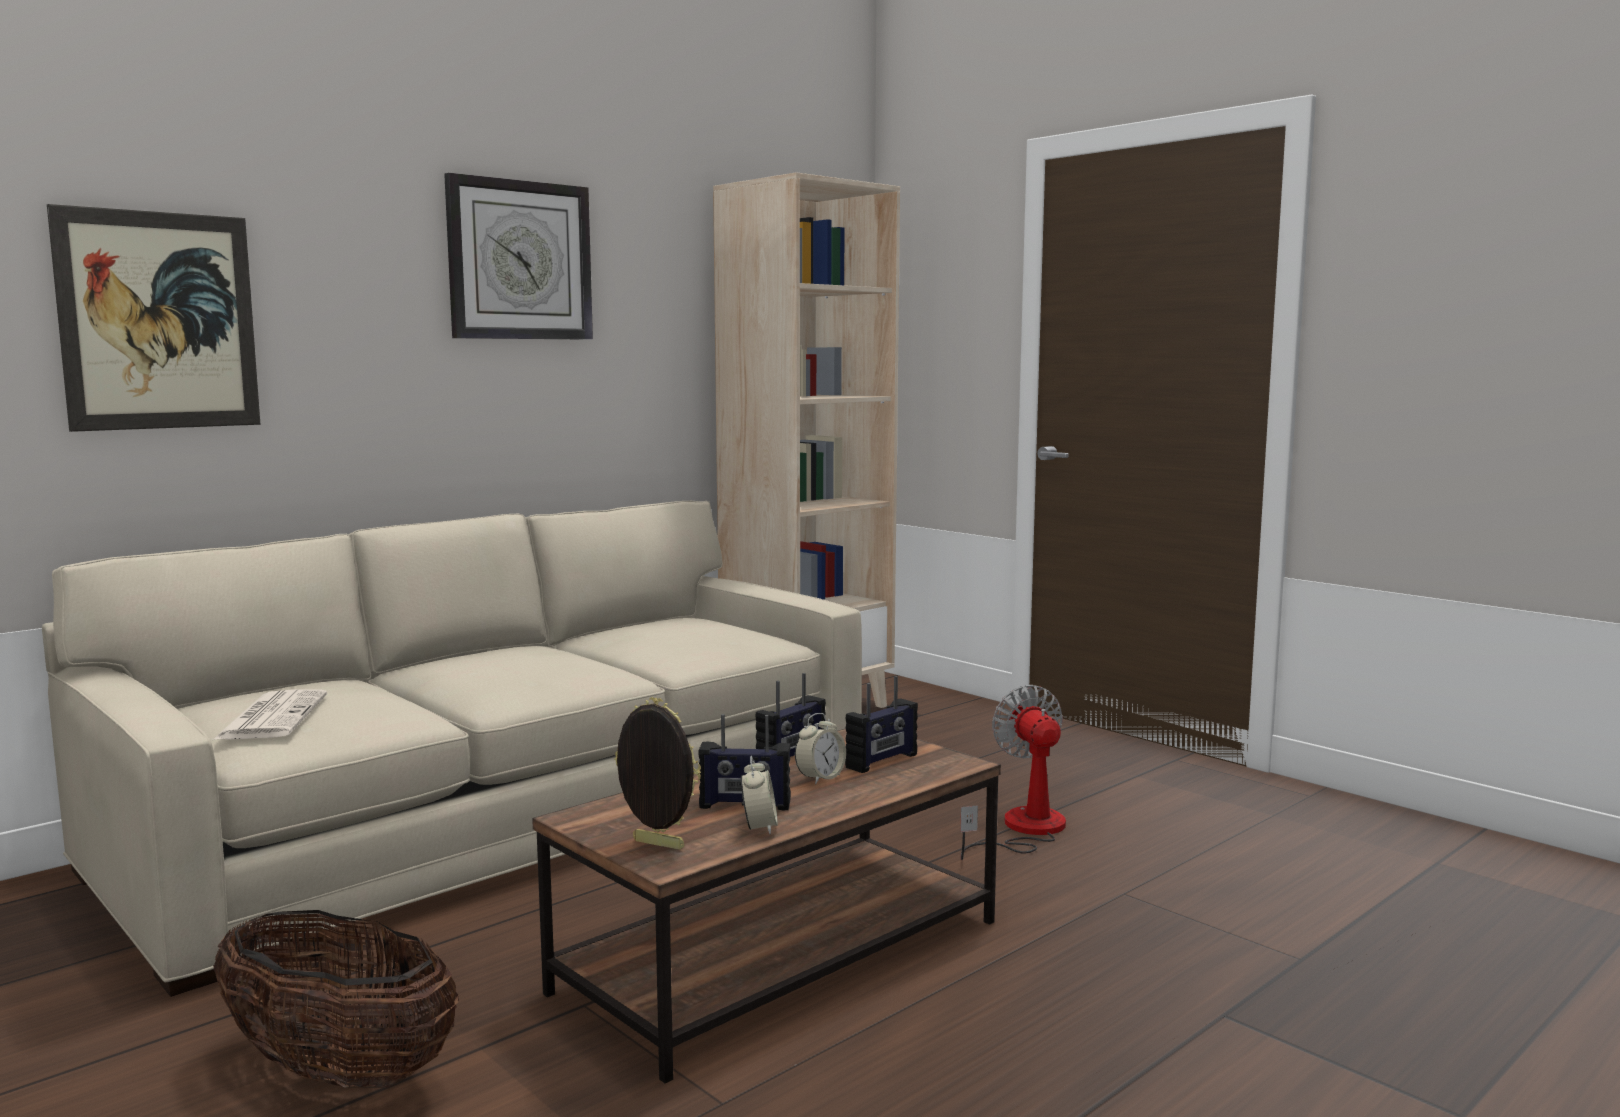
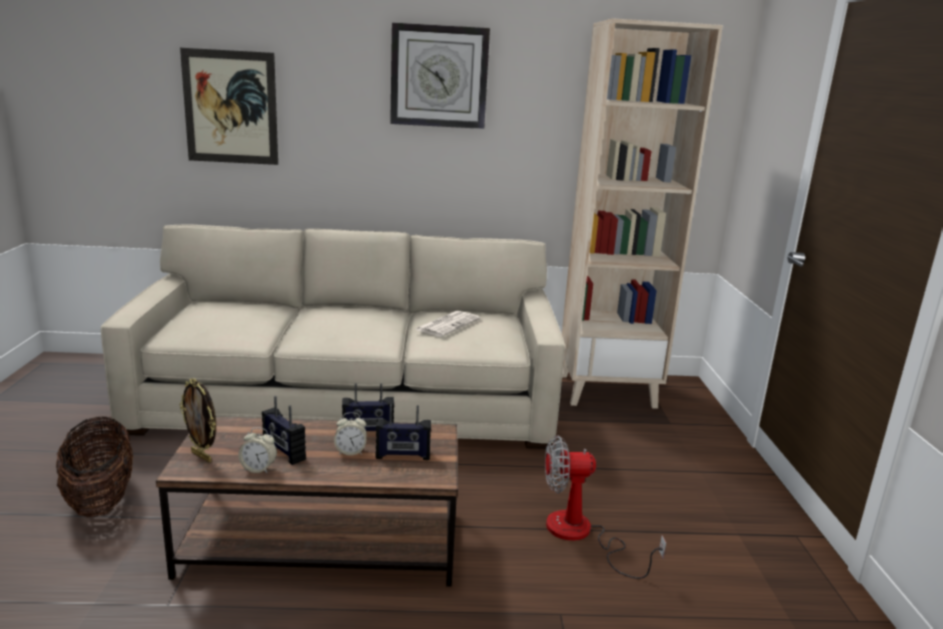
camera: 40 degrees right, 10 degrees up
(272, 717) = (204, 320): newspaper -> newspaper (447, 324)
(656, 845) = (202, 456): picture frame -> picture frame turned 150 degrees clockwise
(759, 827) = (258, 469): alarm clock -> alarm clock turned 60 degrees clockwise
(1023, 830) = (581, 535): fan -> fan turned 120 degrees counterclockwise

